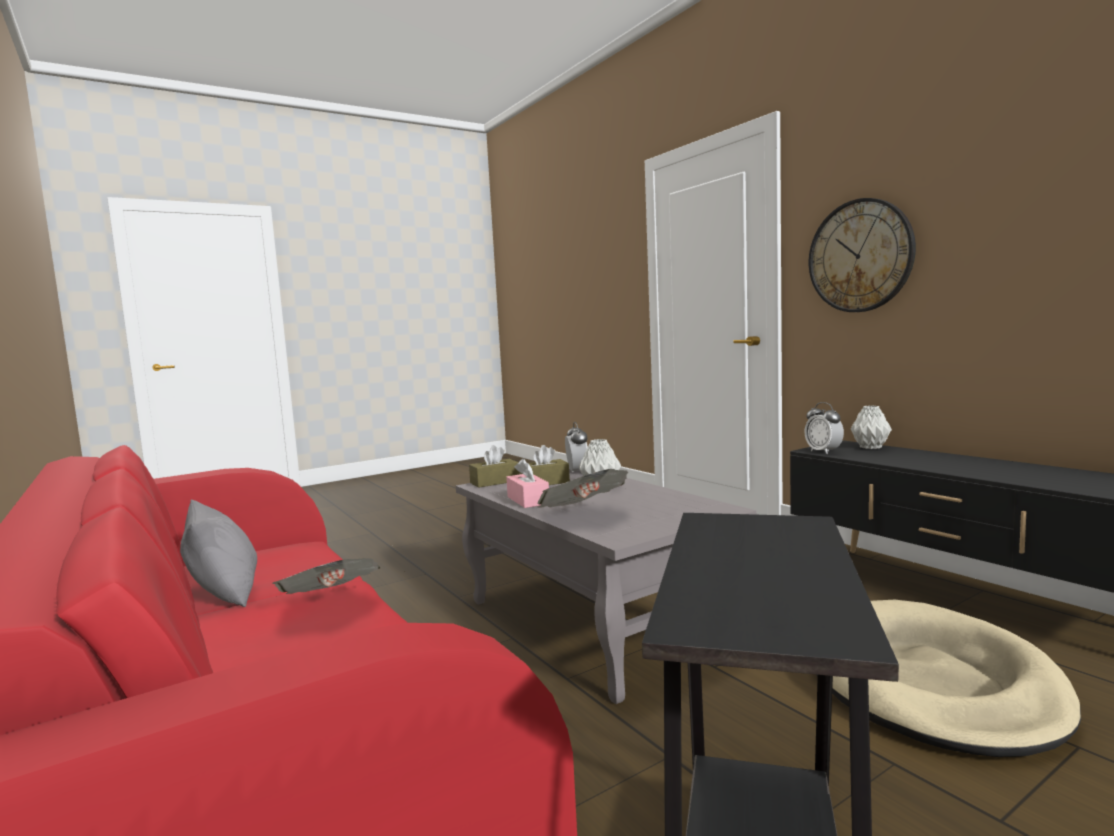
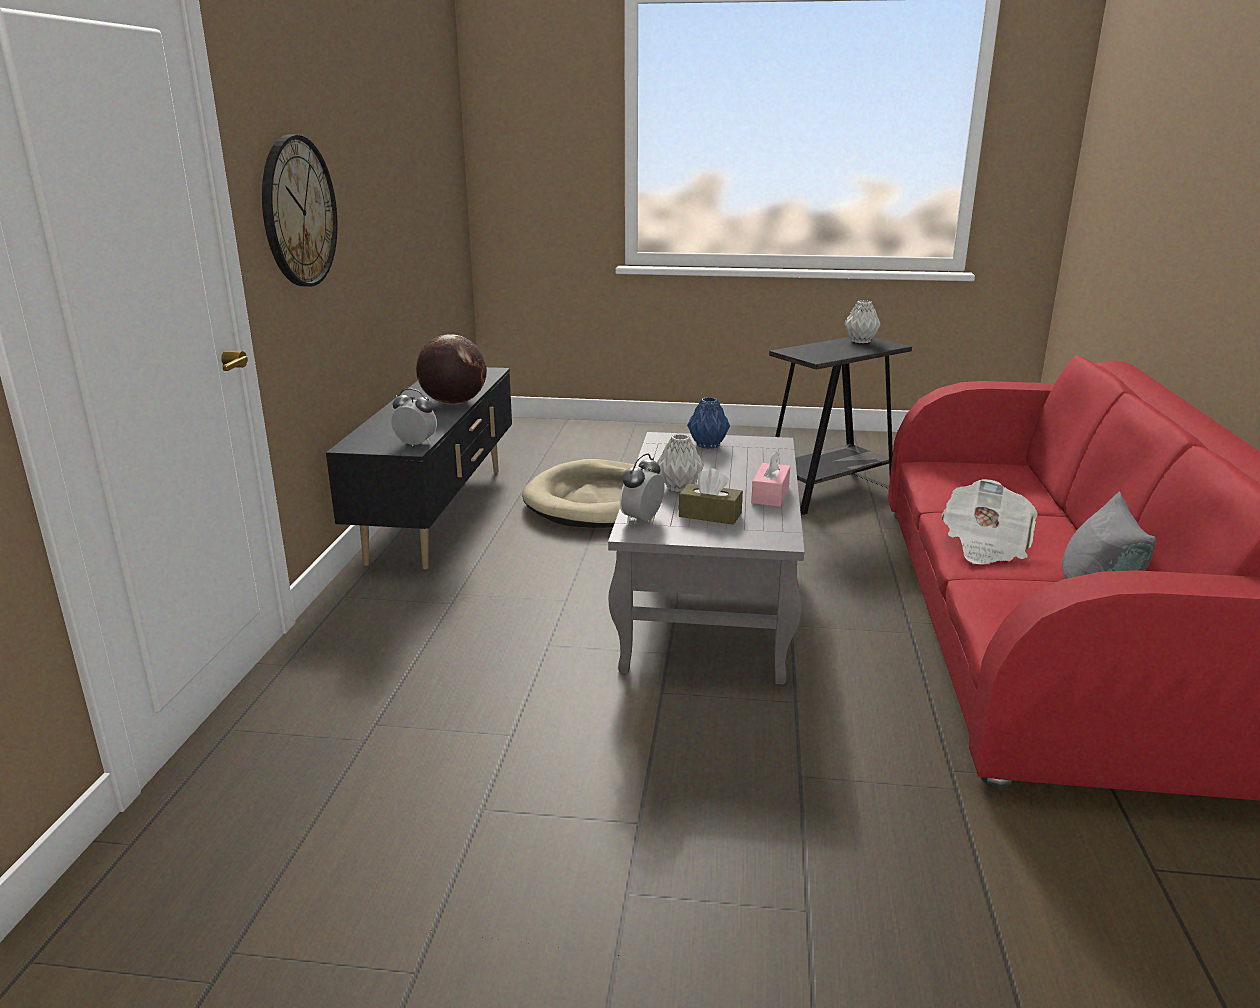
camera: 140 degrees left, 15 degrees up
(494, 482) = (754, 538): brown tissue box -> none
(582, 515) = (759, 465): newspaper -> none
(666, 515) = (708, 445): none -> blue vase
(823, 452) = (416, 444): alarm clock -> alarm clock turned 90 degrees counterclockwise
(871, 447) = (371, 434): grey vase -> grey vase (860, 341)
(959, 469) = (453, 403): none -> globe

